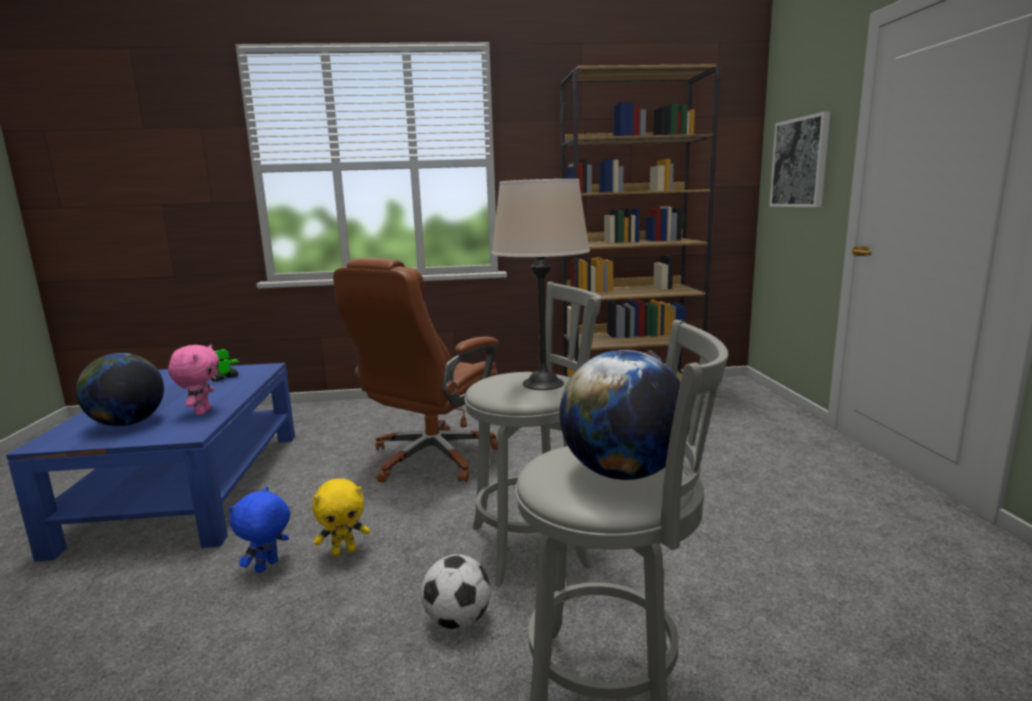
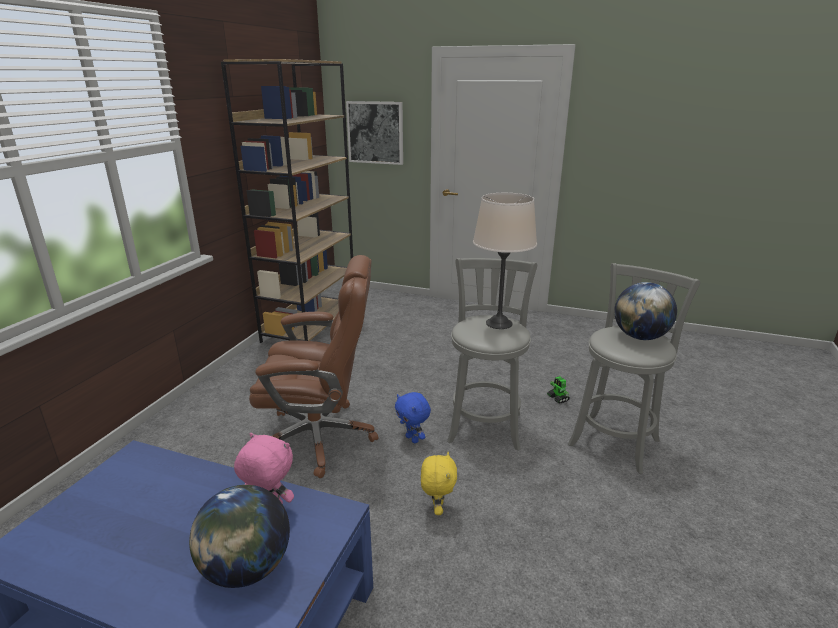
camera: 65 degrees left, 10 degrees up
(223, 378) = (138, 490): toy robot -> toy robot (558, 398)
(267, 567) = (431, 555): blue plush toy -> blue plush toy (413, 439)
(430, 458) = (320, 437): brown office chair -> brown office chair turned 60 degrees counterclockwise
(457, 620) = (543, 472): football -> none

